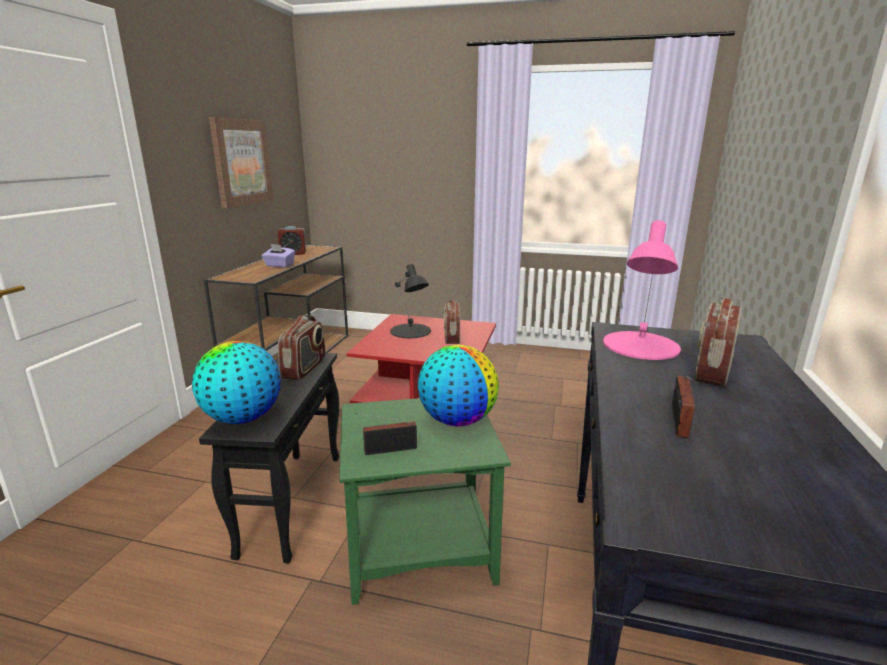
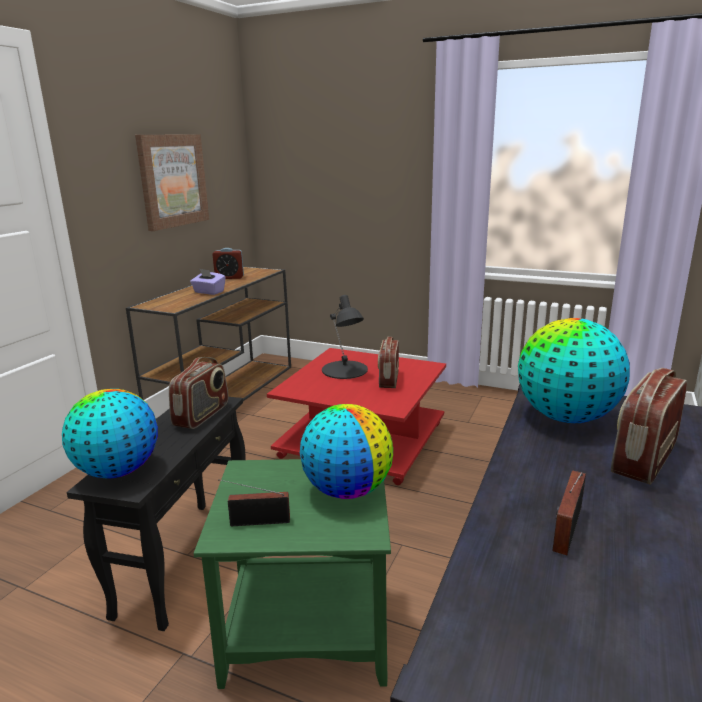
camera: 10 degrees right, 0 degrees up
(640, 345) = (565, 417): pink table lamp -> globe

